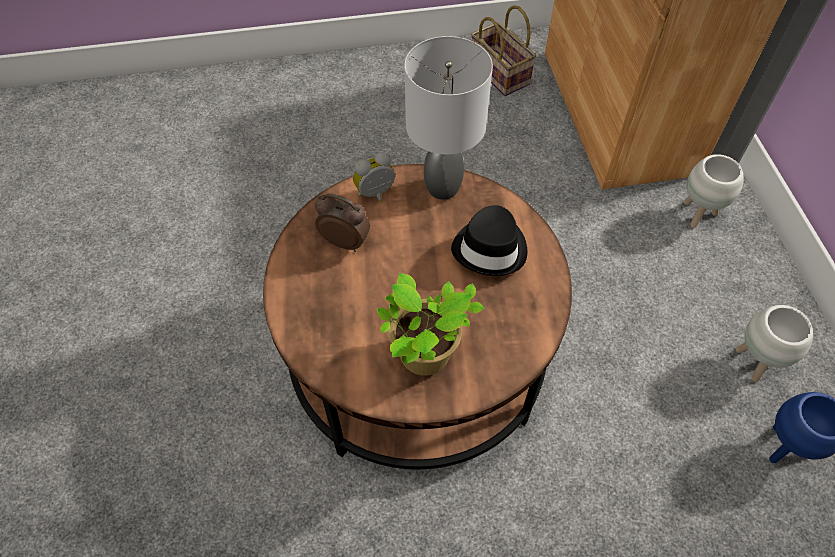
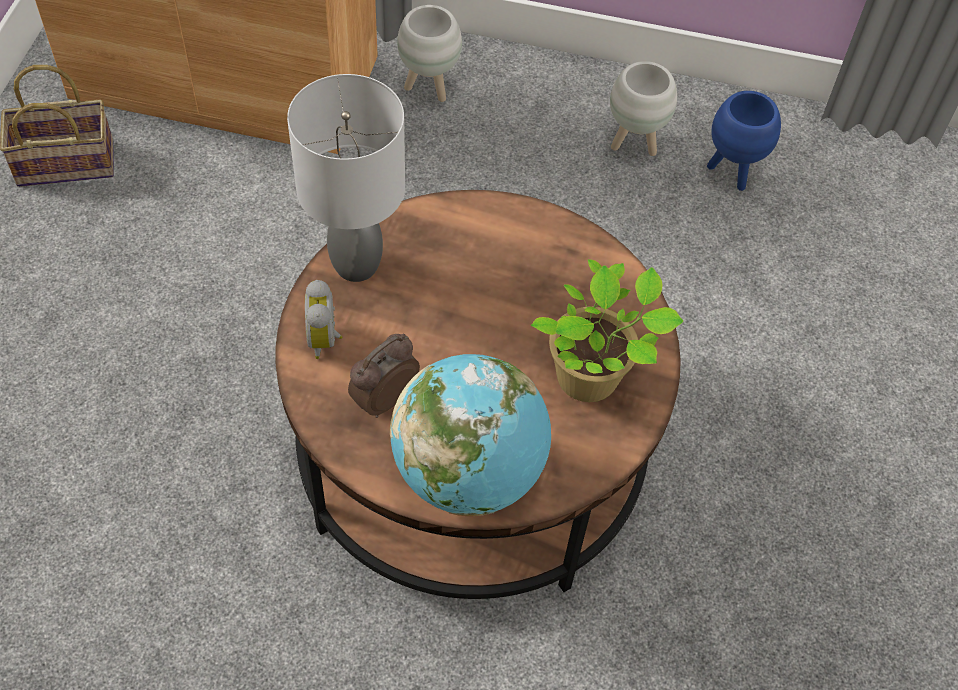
camera: 70 degrees left, 0 degrees up
(310, 309) = (469, 472): none -> globe
(491, 248) = (475, 256): black hat -> none

